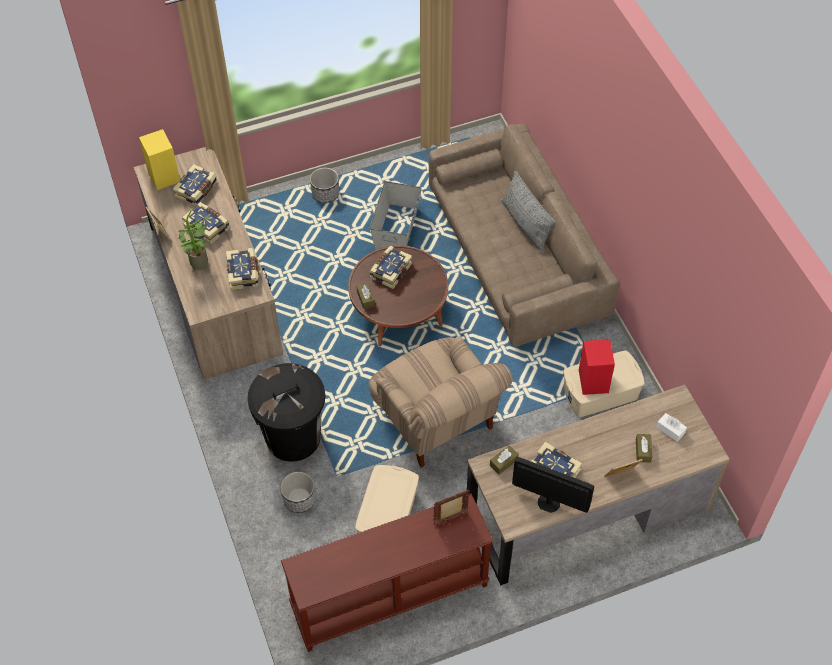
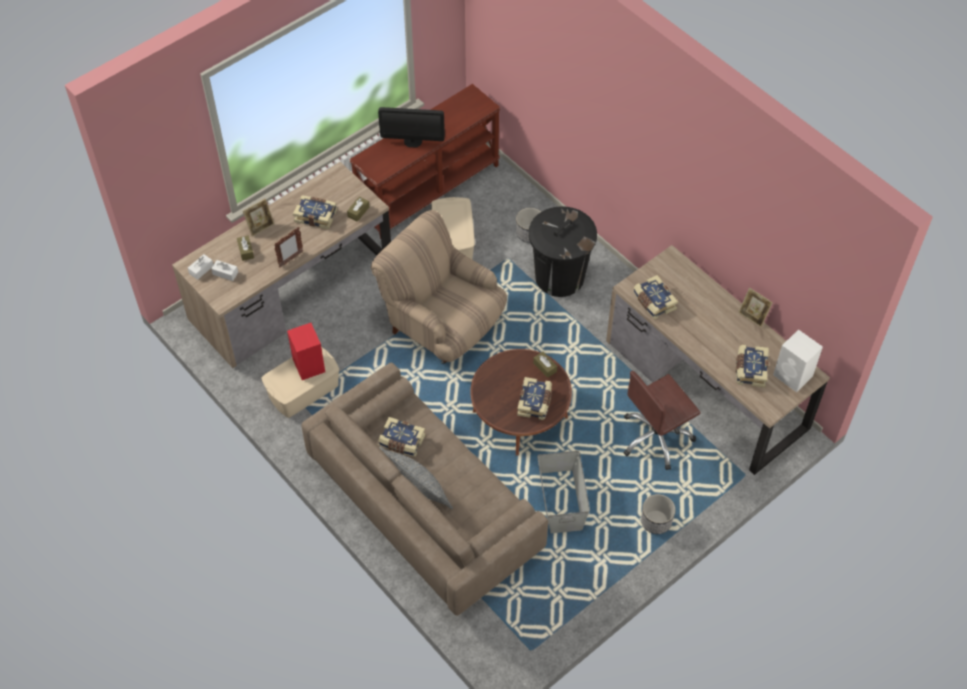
camera: 160 degrees right, 0 degrees up
(163, 175) = (793, 376): yellow speaker -> white speaker
(200, 265) = (697, 298): potted plant -> none
(207, 227) = (715, 336): book -> book (401, 442)
(287, 256) = (656, 438): none -> brown office chair
(451, 518) = (386, 163): picture frame -> picture frame (290, 259)
(548, 503) = (313, 193): monitor -> monitor (413, 141)
(697, 442) = (201, 269): none -> white tissue box

